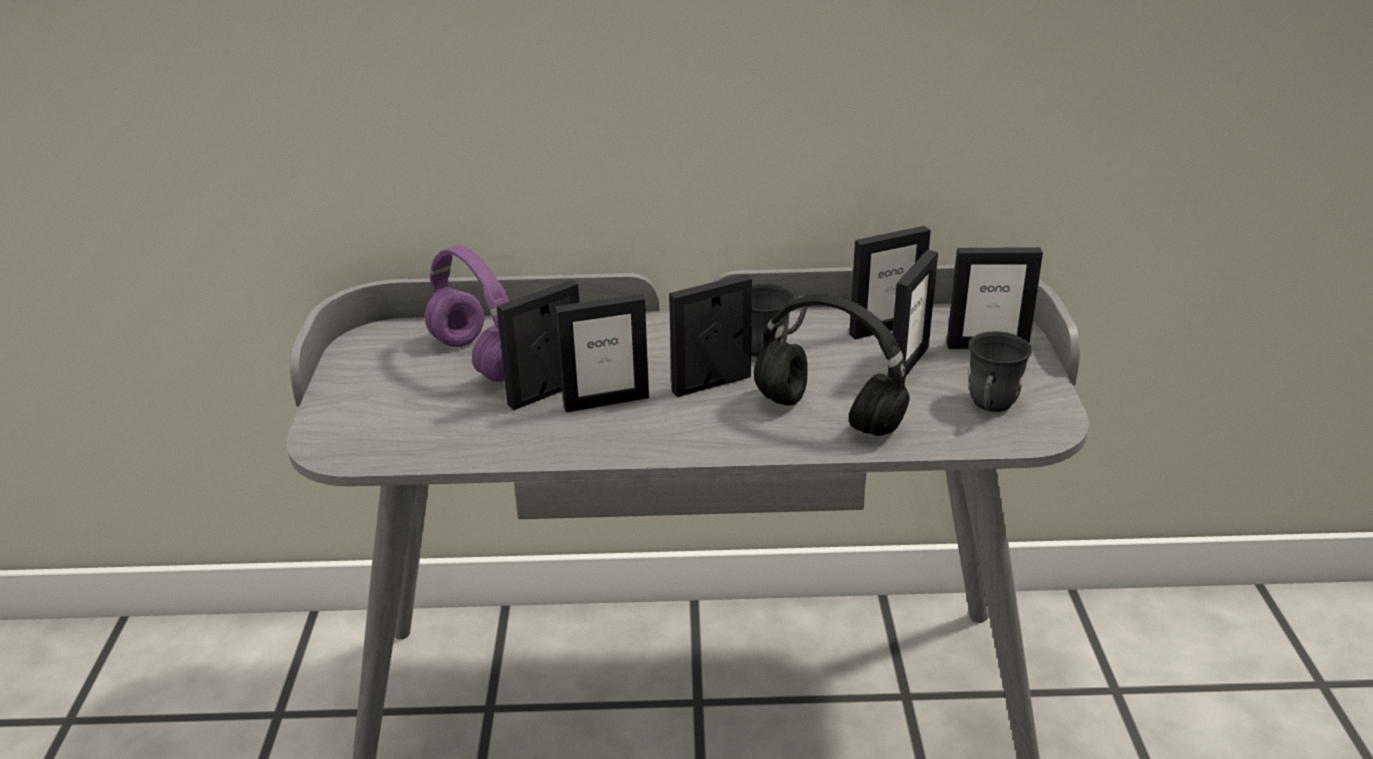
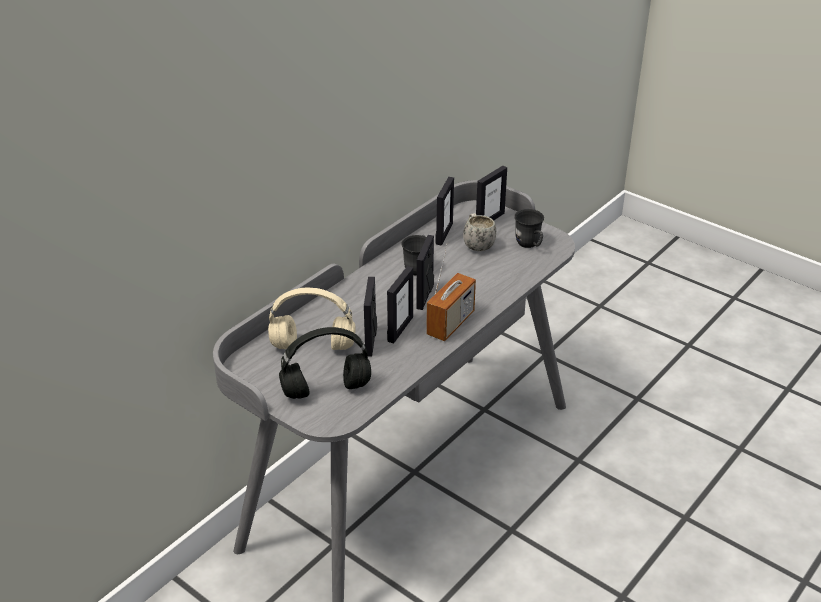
camera: 50 degrees left, 5 degrees up
(482, 360) = (314, 346): purple headphones -> beige headphones
(678, 434) = (450, 323): none -> radio
(825, 414) = (485, 282): black headphones -> black headphones (325, 390)
(908, 364) = (477, 244): picture frame -> white mug

